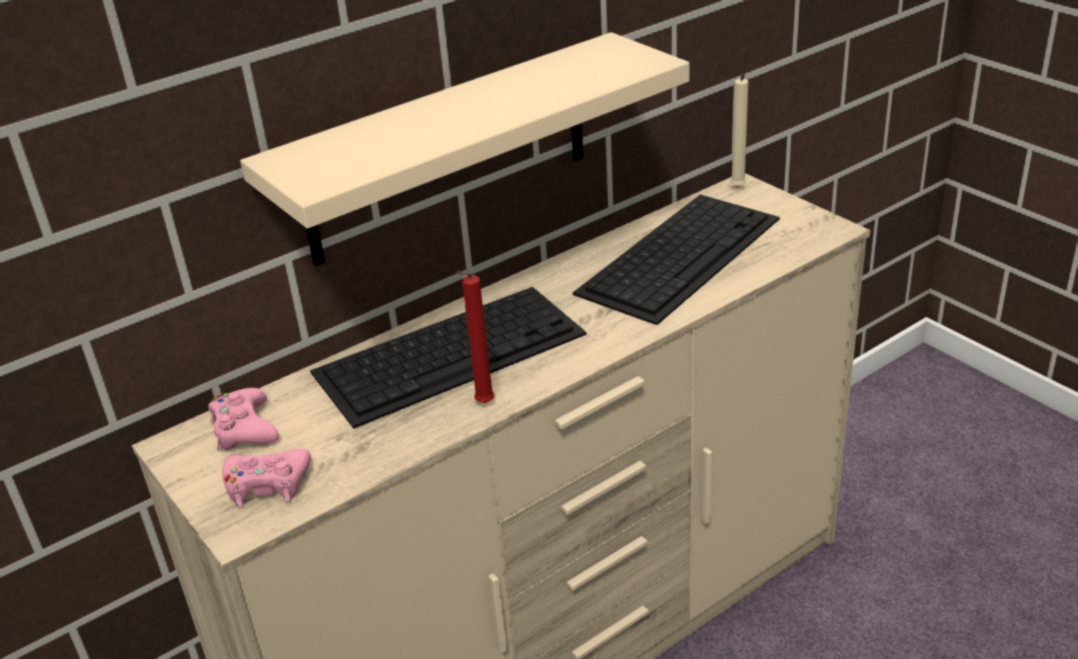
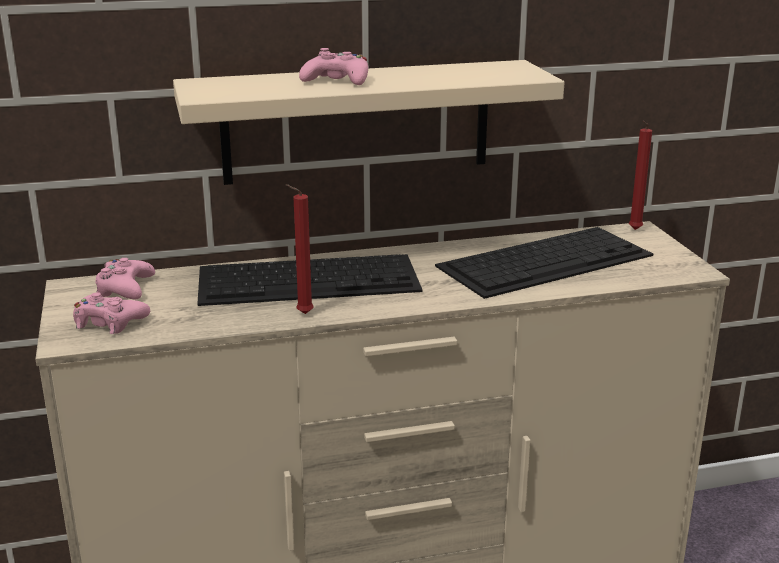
camera: 20 degrees right, 10 degrees down
(445, 118) = (337, 81): none -> pink game controller
(737, 189) = (634, 230): beige candle -> red candle

